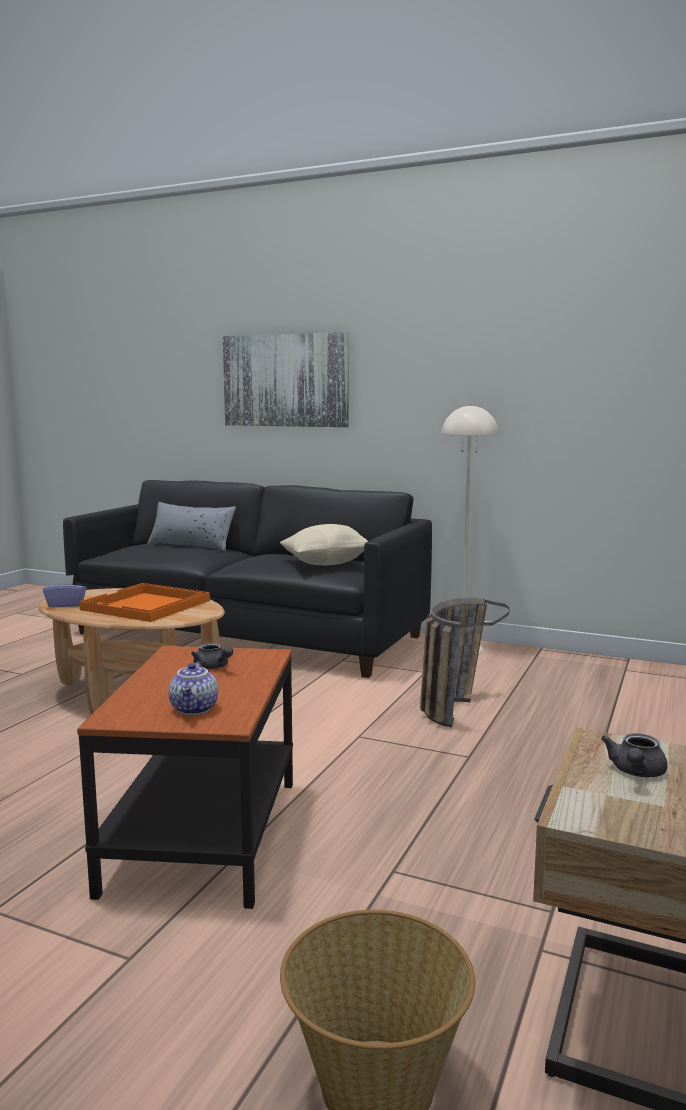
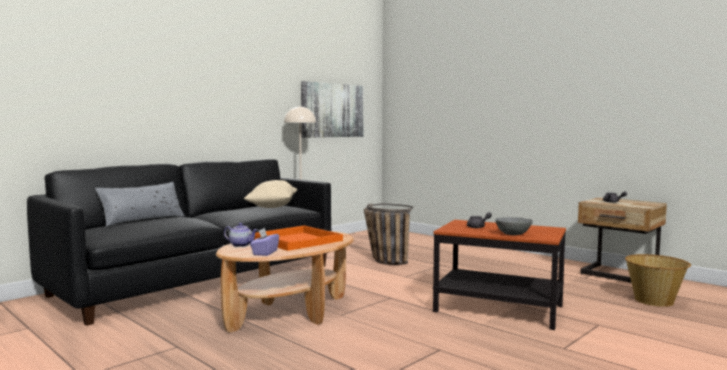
camera: 70 degrees left, 5 degrees down
(146, 693) = (513, 234): none -> grey bowl
(195, 709) = (537, 230): teapot -> teapot (241, 245)
(285, 380) = (164, 84): picture -> picture (332, 110)

